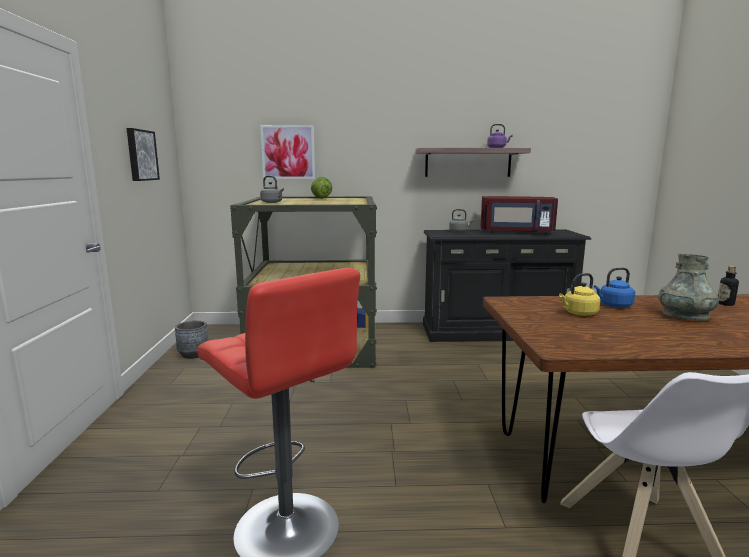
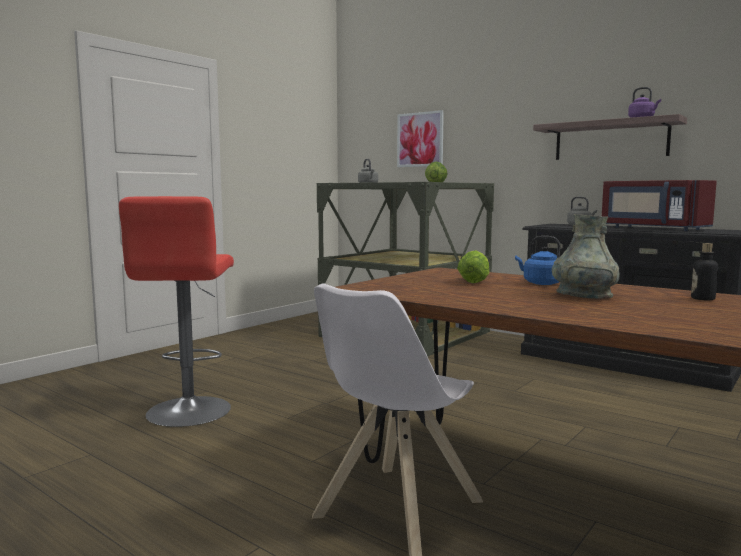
camera: 40 degrees right, 5 degrees down
(141, 155) = (281, 144): picture -> none
(193, 354) = (303, 322): grey planter -> none
(578, 313) = (474, 281): yellow kettle -> lettuce

